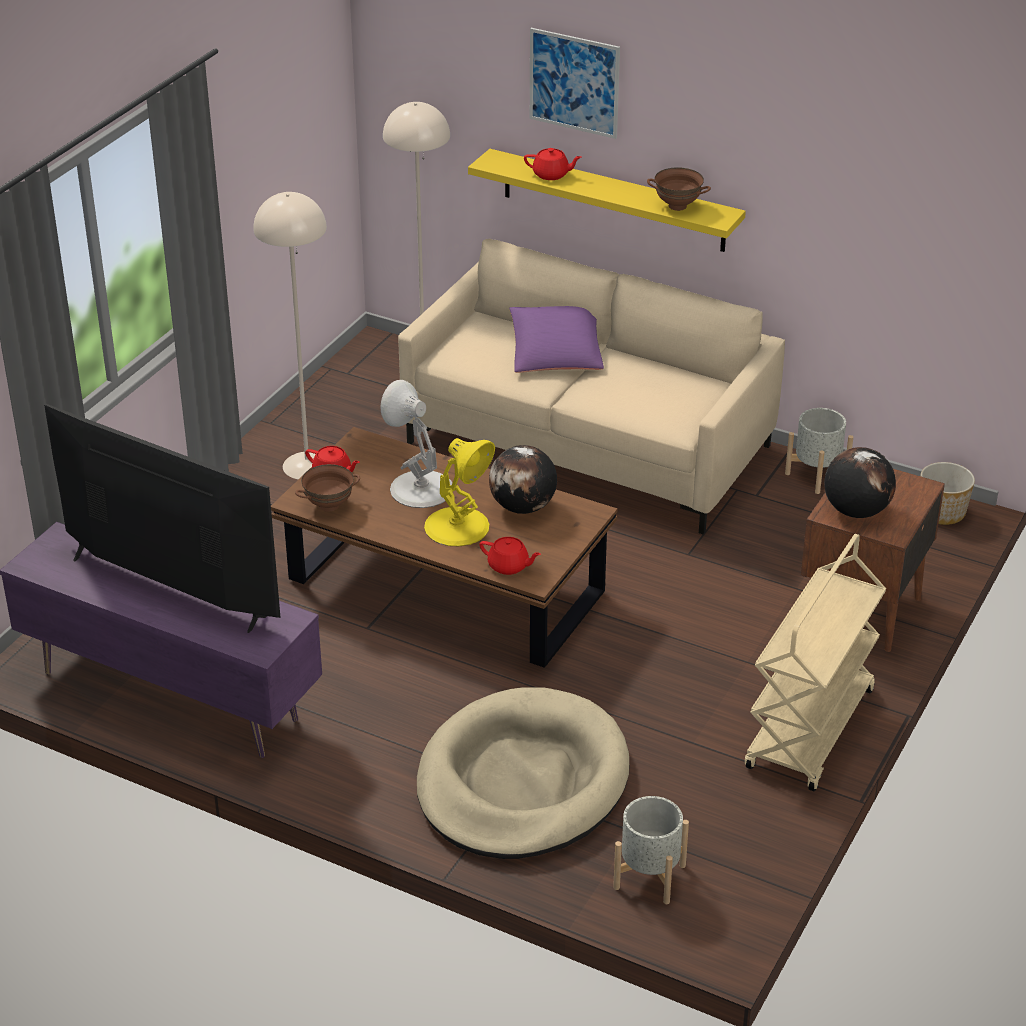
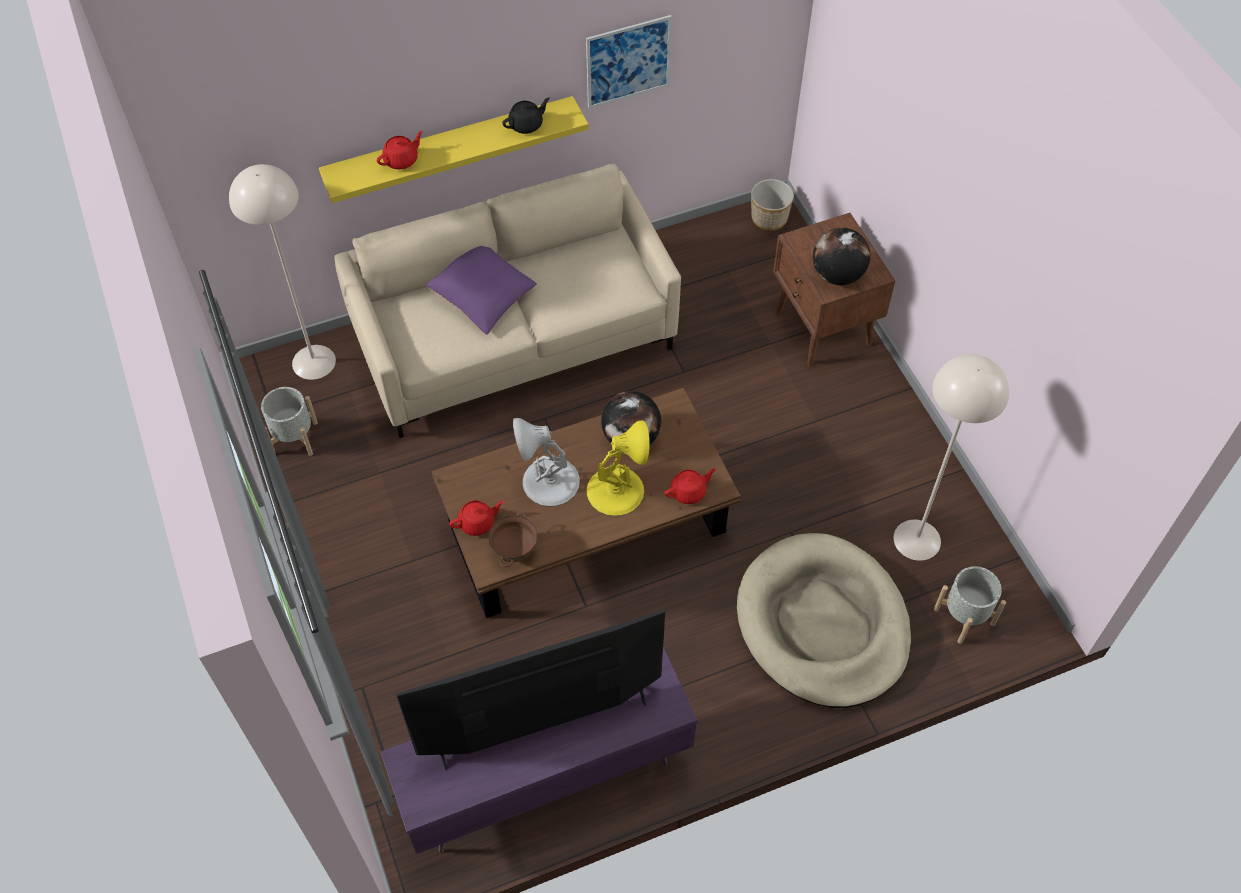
camera: 50 degrees left, 20 degrees up
(306, 465) = (360, 517): beige floor lamp -> beige floor lamp (916, 540)
(574, 83) = (394, 74): picture -> picture (628, 61)
(677, 206) = (526, 125): brown bowl -> black teapot
(811, 731) = (906, 437): beige cart -> none
(816, 475) = (671, 247): grey planter -> grey planter (294, 438)

